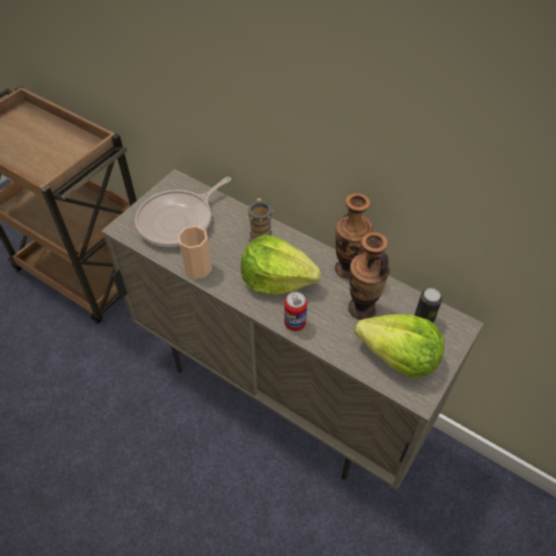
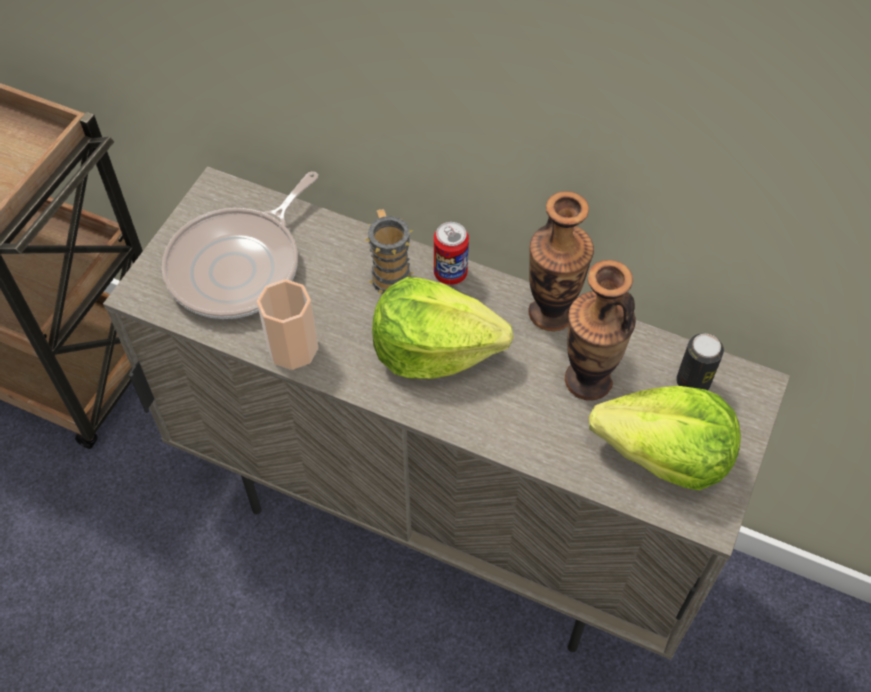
camera: 10 degrees left, 5 degrees up
(295, 323) = (481, 423): can -> can (450, 273)

